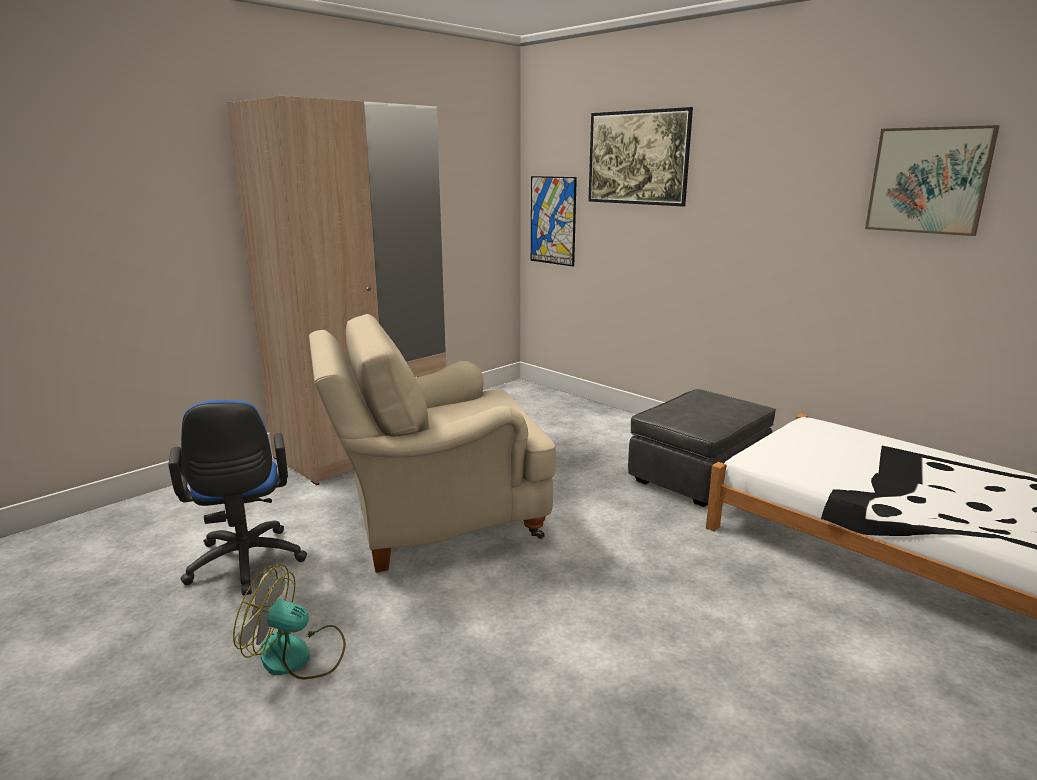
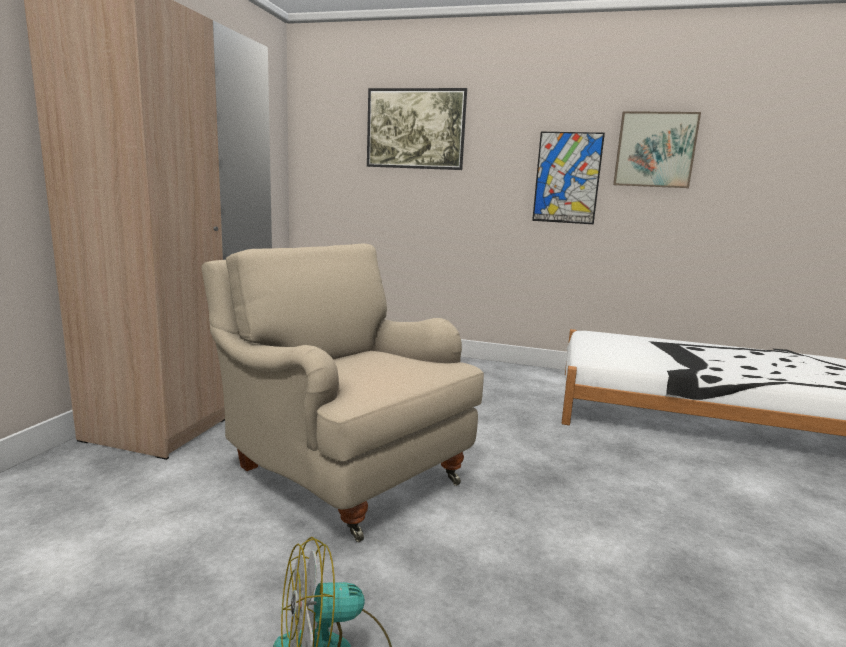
camera: 30 degrees left, 5 degrees down
(245, 566) = (155, 570): blue office chair -> none
(435, 524) = (342, 469): beige armchair -> beige armchair turned 90 degrees clockwise
(553, 220) = (327, 184): picture -> picture (567, 178)
(698, 476) = (514, 388): grey ottoman -> none

